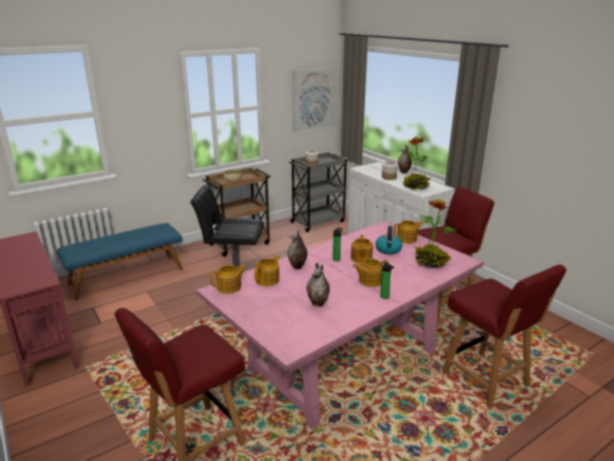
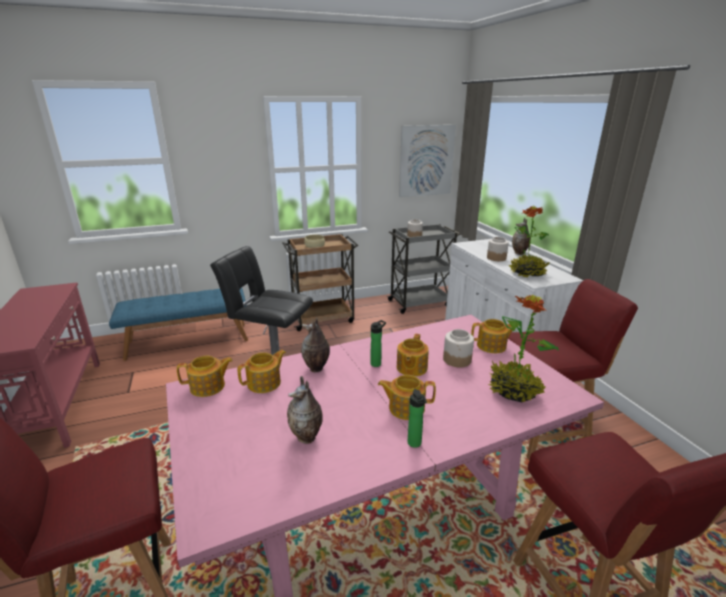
camera: 15 degrees right, 0 degrees up
(388, 250) = (457, 360): kettle -> jar

